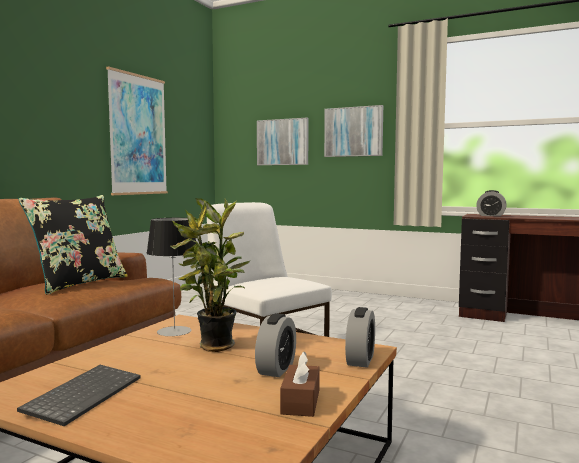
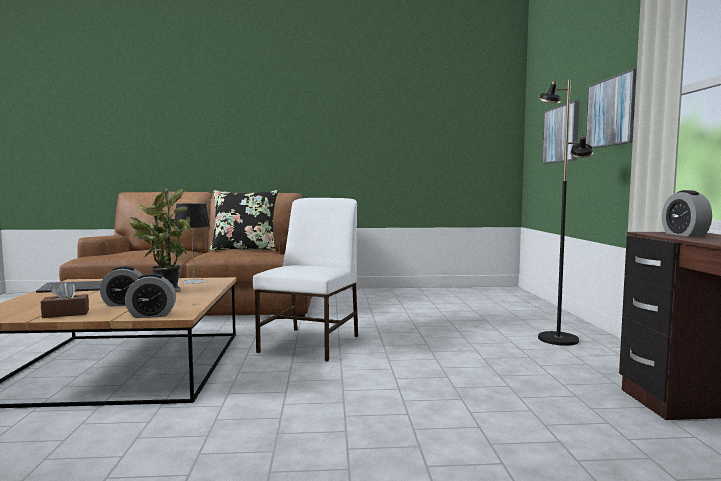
camera: 60 degrees right, 0 degrees up
(138, 135) = (408, 141): picture -> none
(359, 303) = (557, 339): none -> black floor lamp

